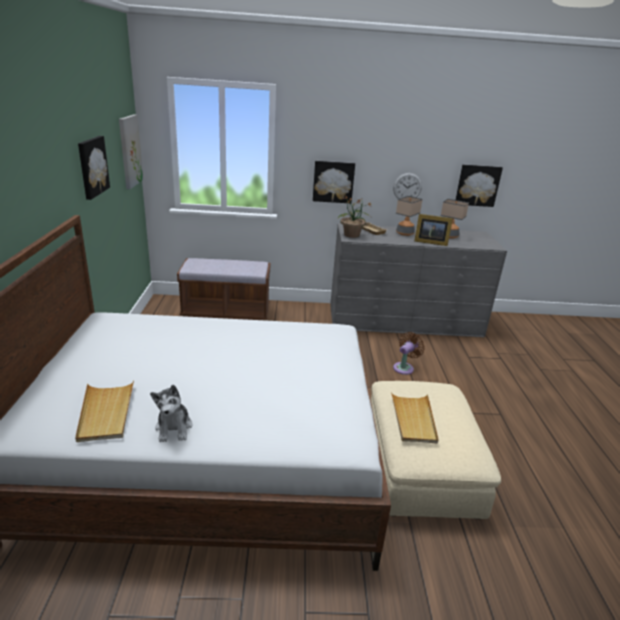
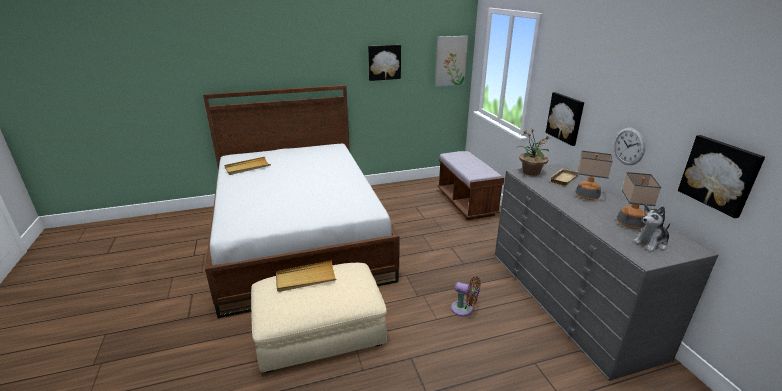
camera: 75 degrees right, 0 degrees up
(174, 428) = (238, 183): plush toy -> plush toy (651, 243)
(429, 242) = (580, 212): picture frame -> none

